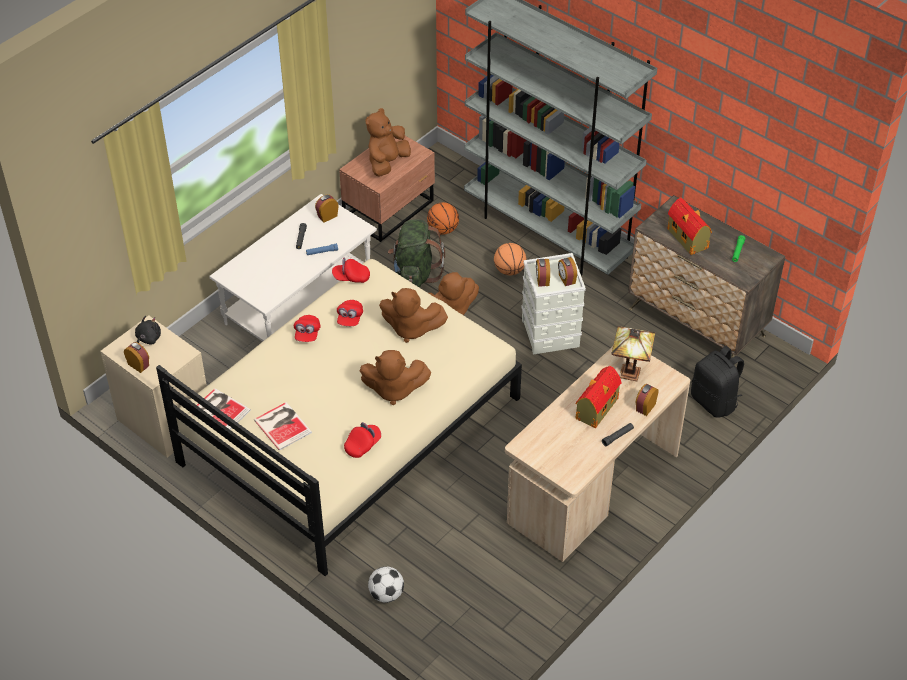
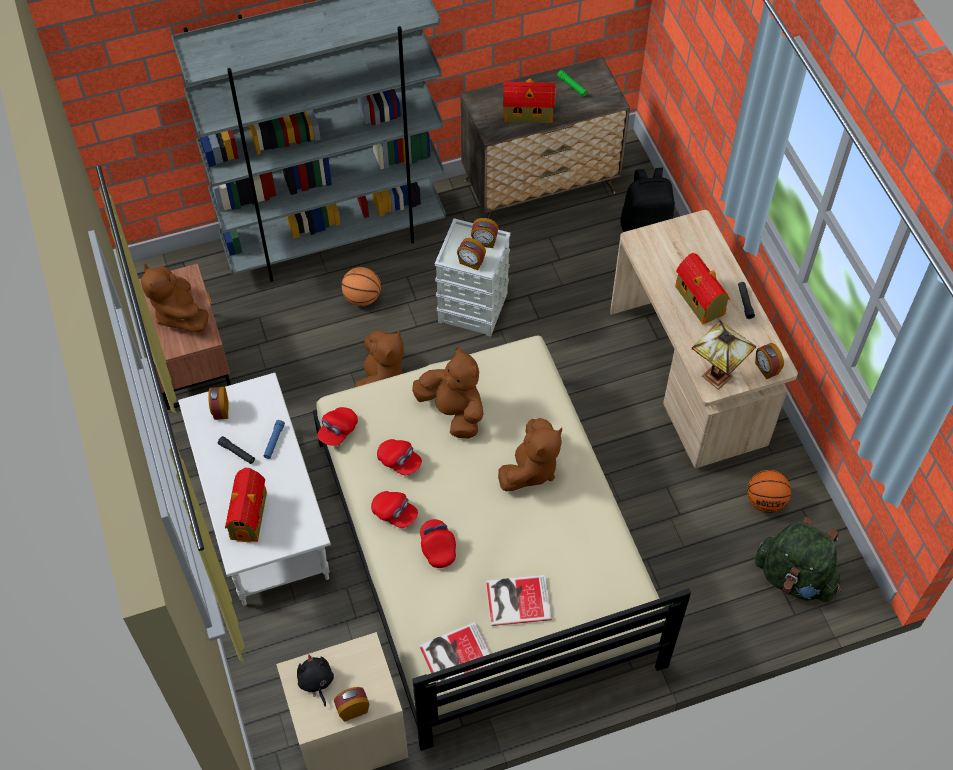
camera: 60 degrees left, 10 degrees up
(259, 265) = (249, 514): none -> toy house
(363, 445) = (591, 534): red cap -> red cap (437, 547)
(386, 594) = (722, 620): football -> none
(411, 328) = (453, 411): brown plush toy -> brown plush toy turned 90 degrees counterclockwise
(415, 273) = (304, 382): green backpack -> green backpack (794, 577)
(443, 230) = (259, 326): basketball -> basketball (765, 501)
(629, 371) = (667, 250): table lamp -> table lamp (714, 376)
(645, 407) = (721, 262): alarm clock -> alarm clock (766, 369)

